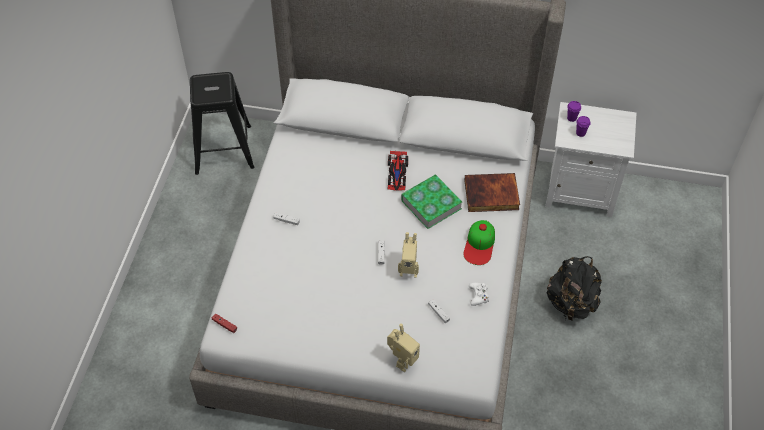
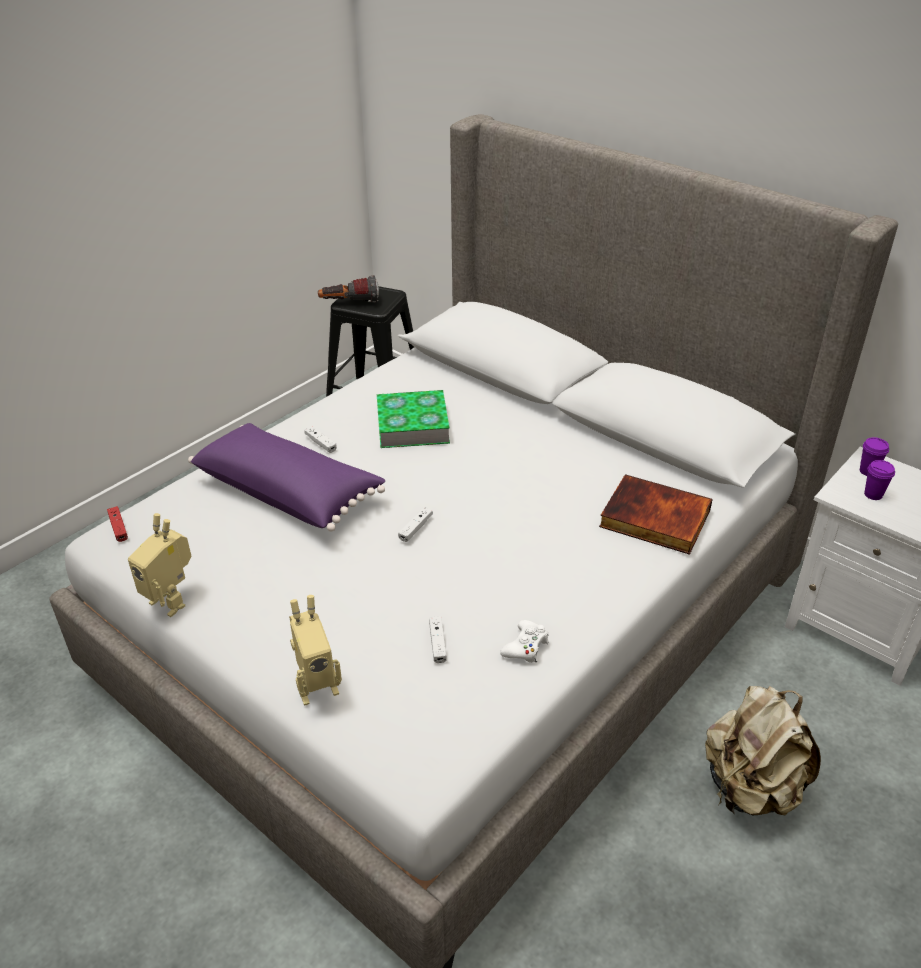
camera: 30 degrees right, 15 degrees down
(202, 97) = (349, 303): none -> flashlight
(297, 261) = (289, 492): none -> purple pillow
(397, 173) = (525, 444): toy car -> none
(408, 269) = (441, 565): toy robot -> toy robot (172, 601)
(431, 204) = (546, 497): book -> book (412, 425)
(479, 245) = (584, 576): cap -> none
(571, 303) = (750, 788): black backpack -> beige backpack

